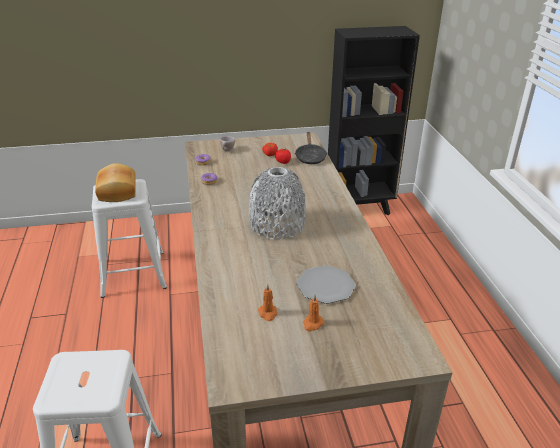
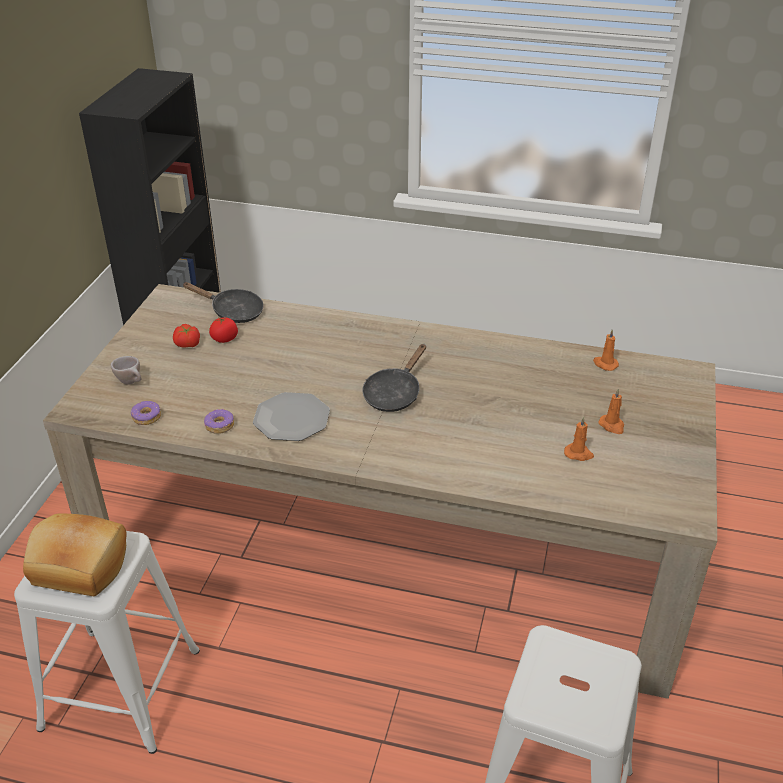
camera: 65 degrees left, 5 degrees up
(277, 225) = (394, 393): grey vase -> black frying pan
(326, 285) = (548, 395): plate -> plate (292, 418)
(389, 306) = (605, 364): none -> orange candle

